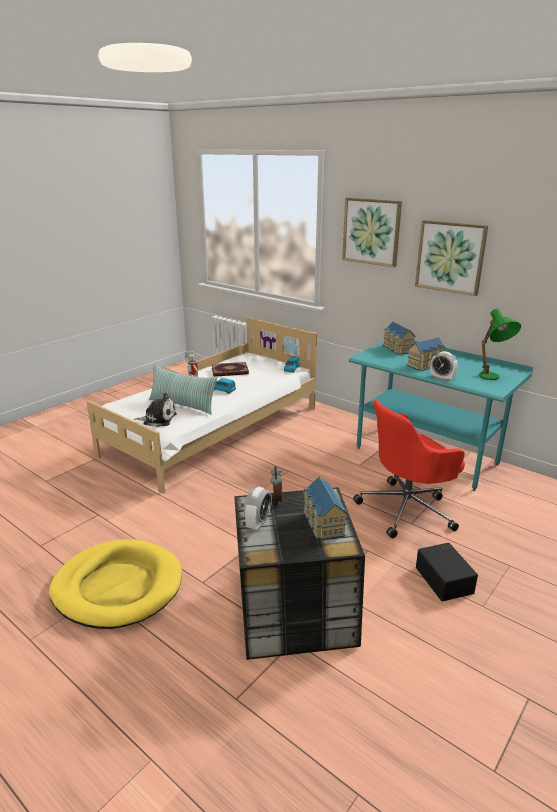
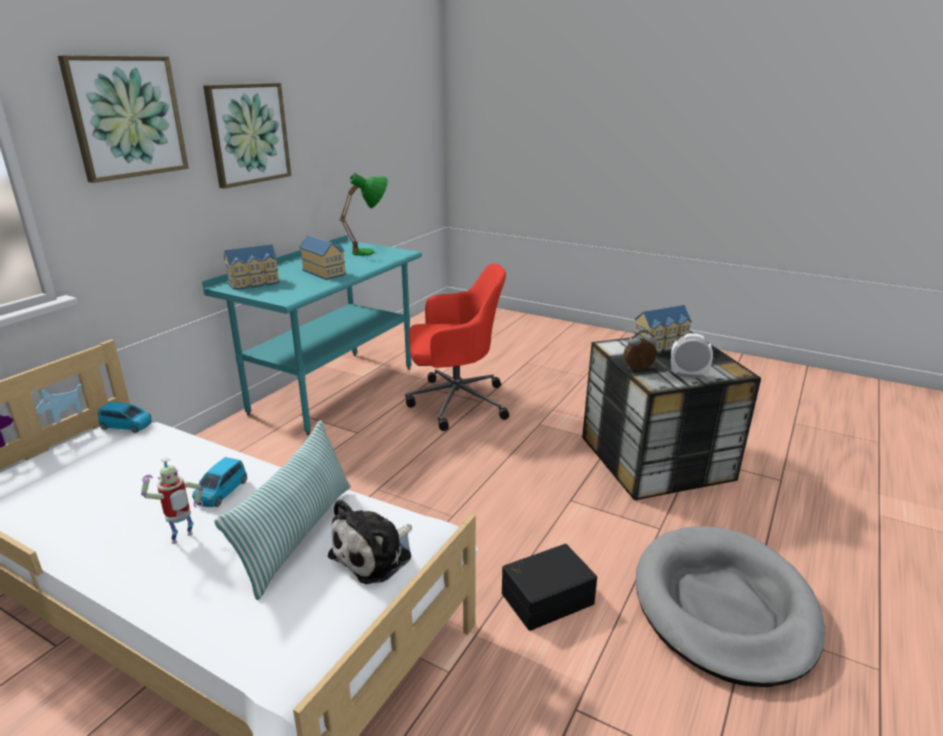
camera: 100 degrees left, 0 degrees up
(118, 587) = (724, 607): yellow dog bed -> grey dog bed
(158, 419) = (375, 555): plush toy -> plush toy turned 135 degrees counterclockwise
(230, 371) = (99, 501): book -> none
(407, 509) = (455, 402): red office chair -> red office chair turned 60 degrees counterclockwise
(442, 378) = (371, 267): alarm clock -> none
(445, 579) = (561, 388): black storage box -> black storage box (546, 597)

